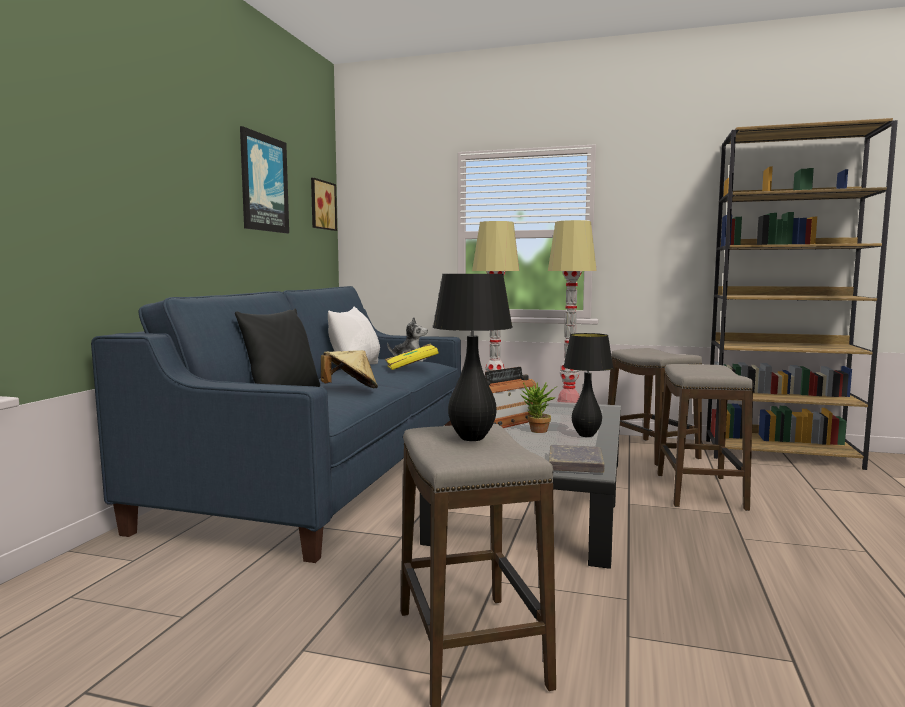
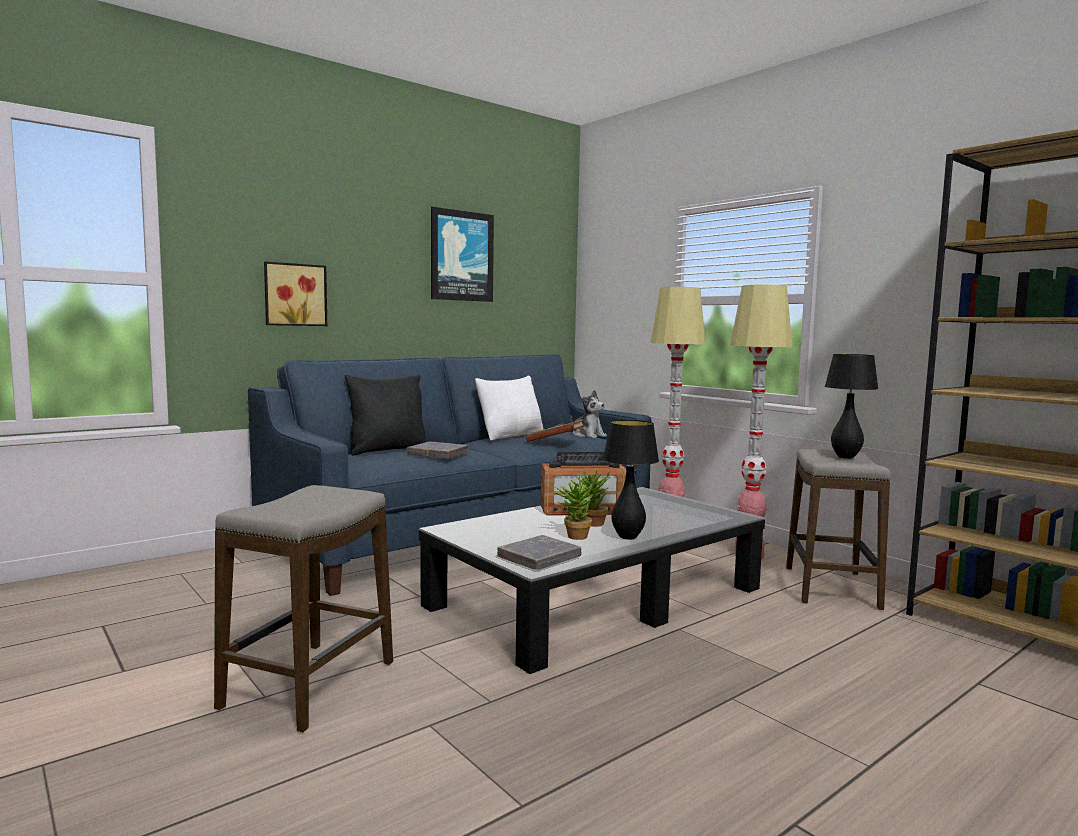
camera: 35 degrees right, 0 degrees up
(321, 205) = (548, 271): picture -> picture (294, 295)
(350, 390) = (438, 454): beige hat -> grey book
(411, 367) = (555, 442): yellow book -> brown book
(471, 438) = (318, 499): black table lamp -> black table lamp (845, 457)
(551, 442) = (573, 536): none -> potted plant
(700, 491) = (794, 642): stool -> none

